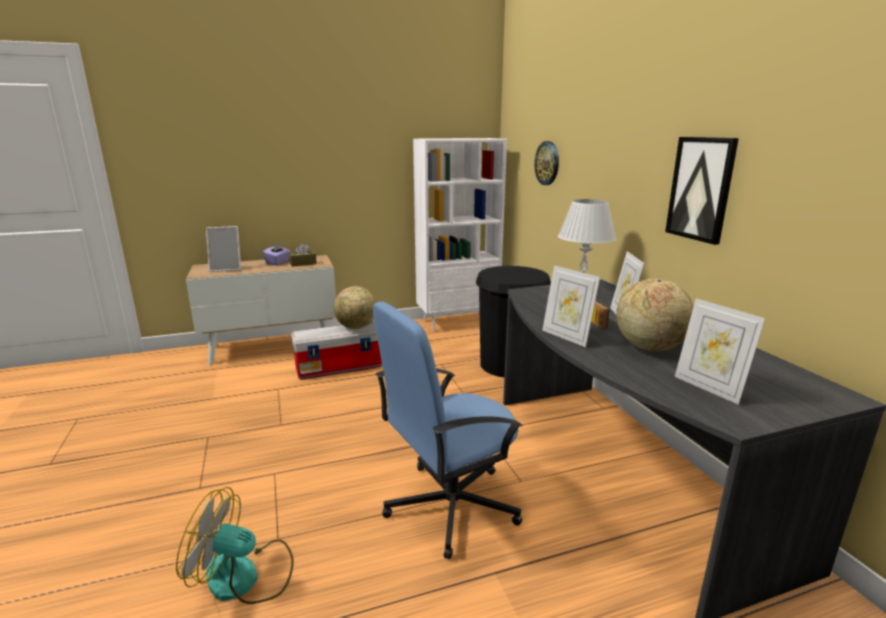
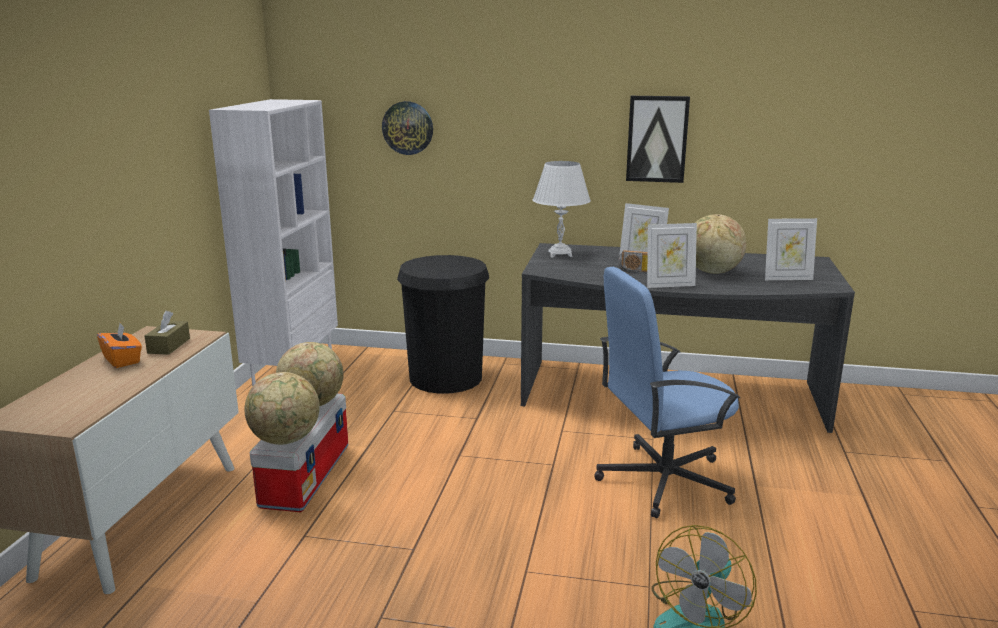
camera: 60 degrees left, 0 degrees up
(227, 268) = (76, 399): picture frame -> none
(278, 262) = (122, 360): purple tissue box -> orange tissue box
(307, 335) = (286, 440): none -> globe
(449, 505) = (662, 480): blue office chair -> blue office chair turned 75 degrees clockwise

